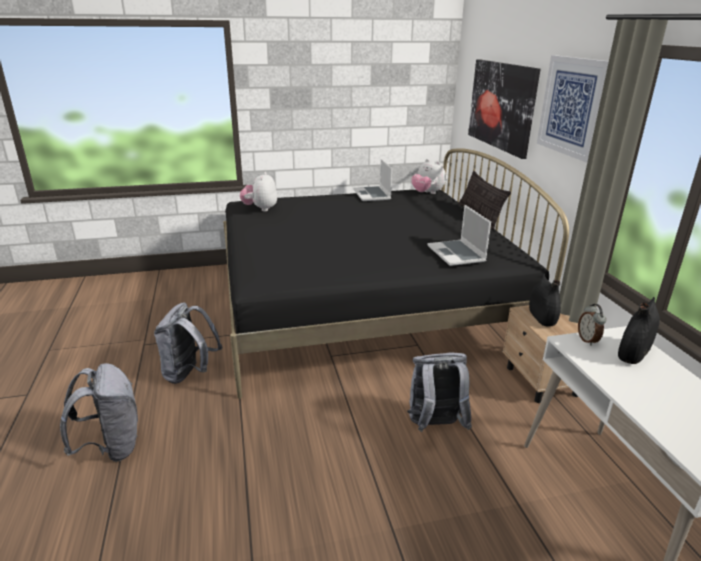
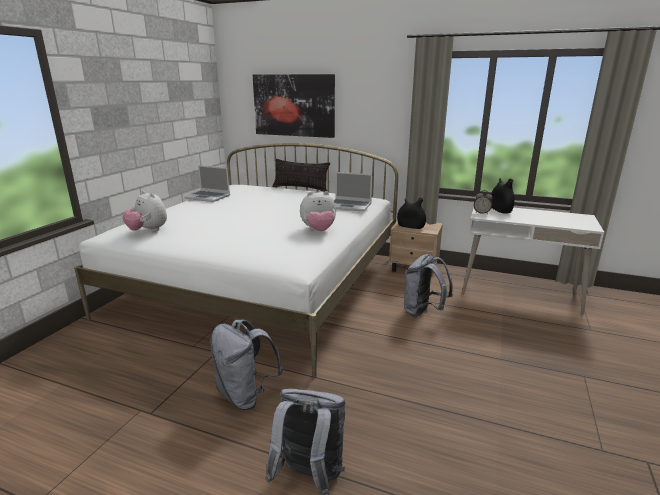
camera: 55 degrees left, 5 degrees down
(363, 305) = (262, 284): black bed -> white bed
(427, 193) = (238, 187): plush toy -> plush toy (319, 230)
(572, 107) = (375, 95): picture -> none

